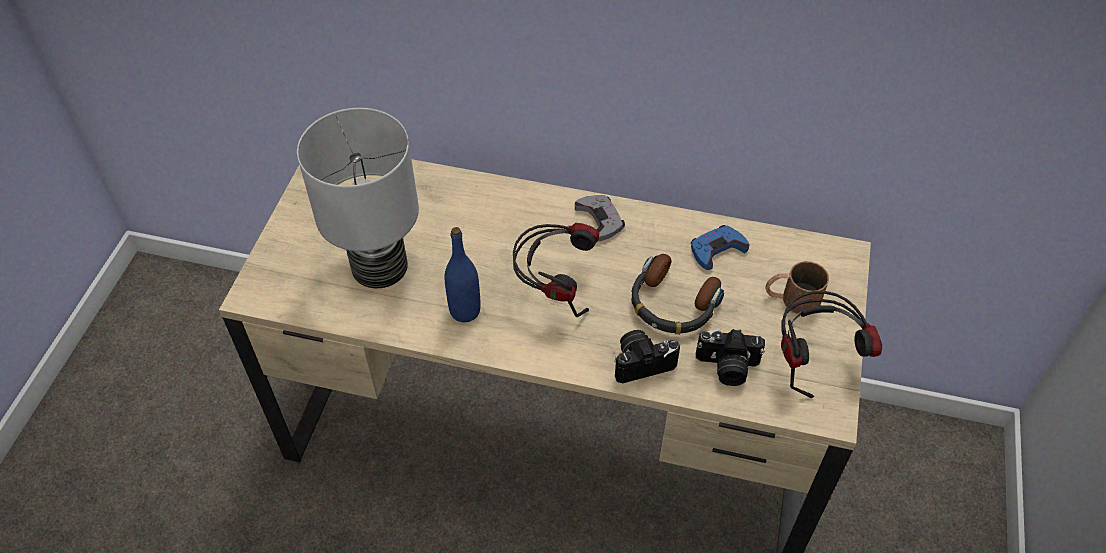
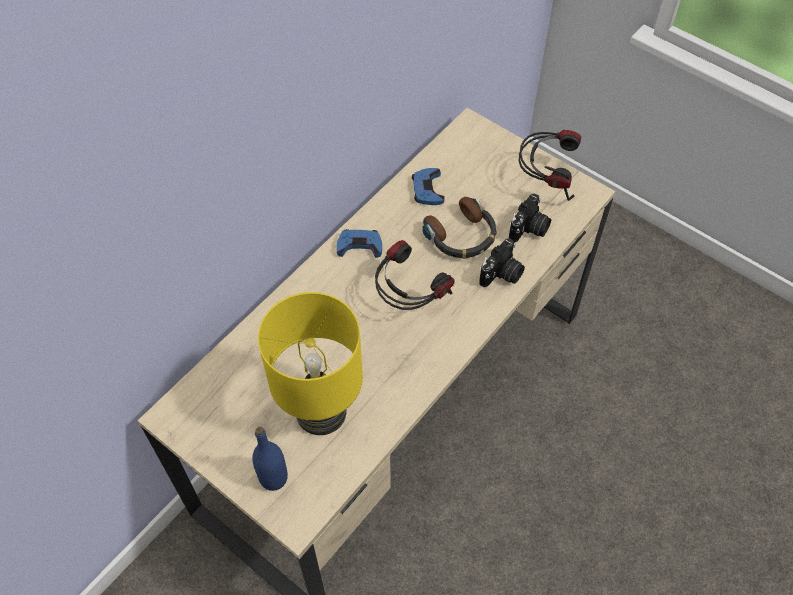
camera: 65 degrees left, 5 degrees up
(380, 267) = (321, 412): grey table lamp -> yellow table lamp
(465, 311) = (399, 367): blue bottle -> blue bottle (273, 478)
(600, 220) = (359, 245): grey game controller -> blue game controller
(642, 362) = (502, 274): camera -> camera turned 150 degrees counterclockwise
(791, 298) = (491, 169): brown mug -> none

